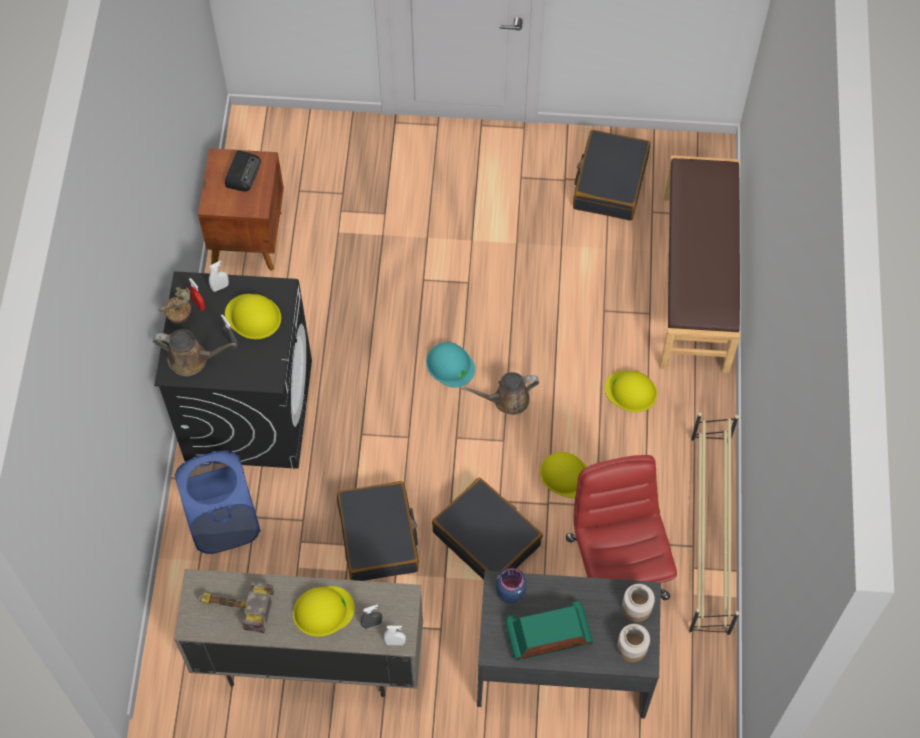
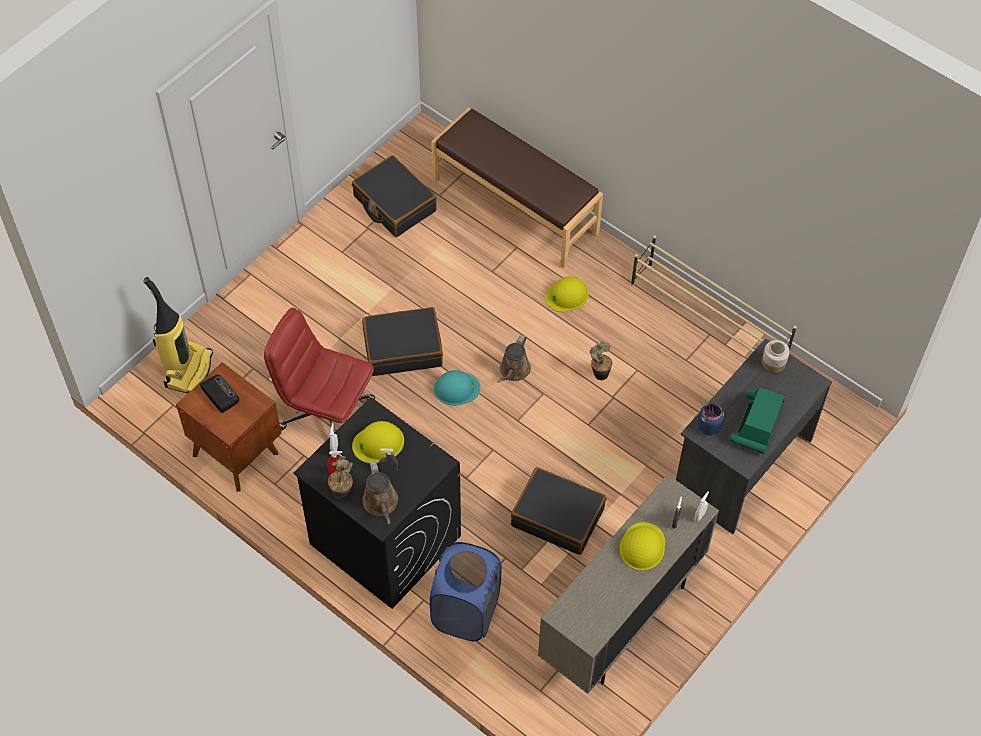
camera: 55 degrees left, 5 degrees down
(192, 359) = (381, 503): brown watering can -> brown watering can turned 120 degrees clockwise
(233, 606) = (596, 602): hammer -> none
(302, 147) = (188, 369): none -> vacuum cleaner
(487, 538) = (611, 450): black suitcase -> black suitcase (403, 348)
(565, 474) = (599, 373): yellow hard hat -> potted plant
(616, 566) = (690, 387): red office chair -> red office chair (325, 413)
(631, 648) = (800, 383): jar -> none

